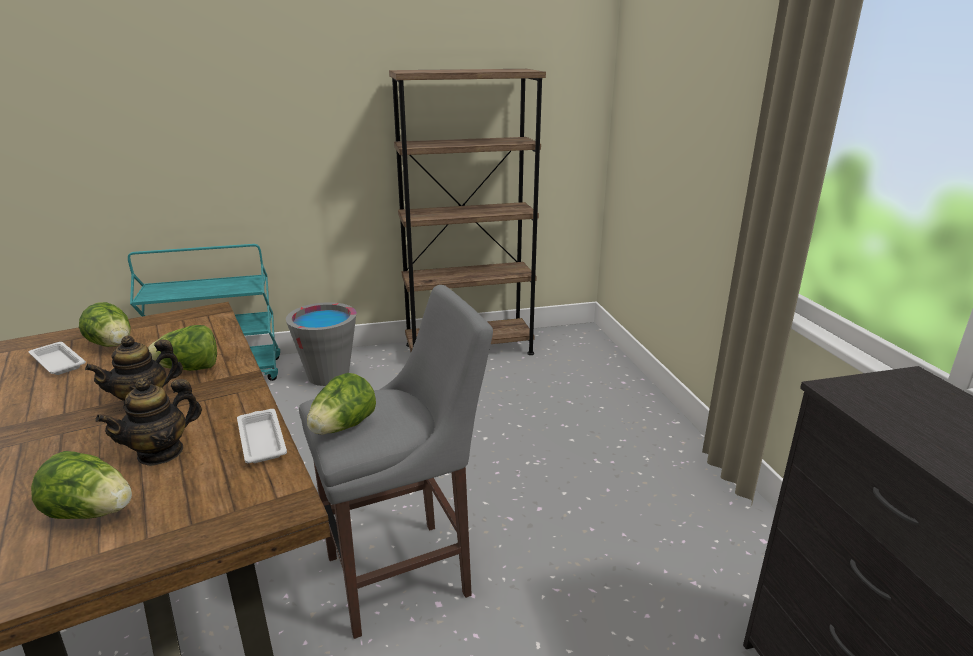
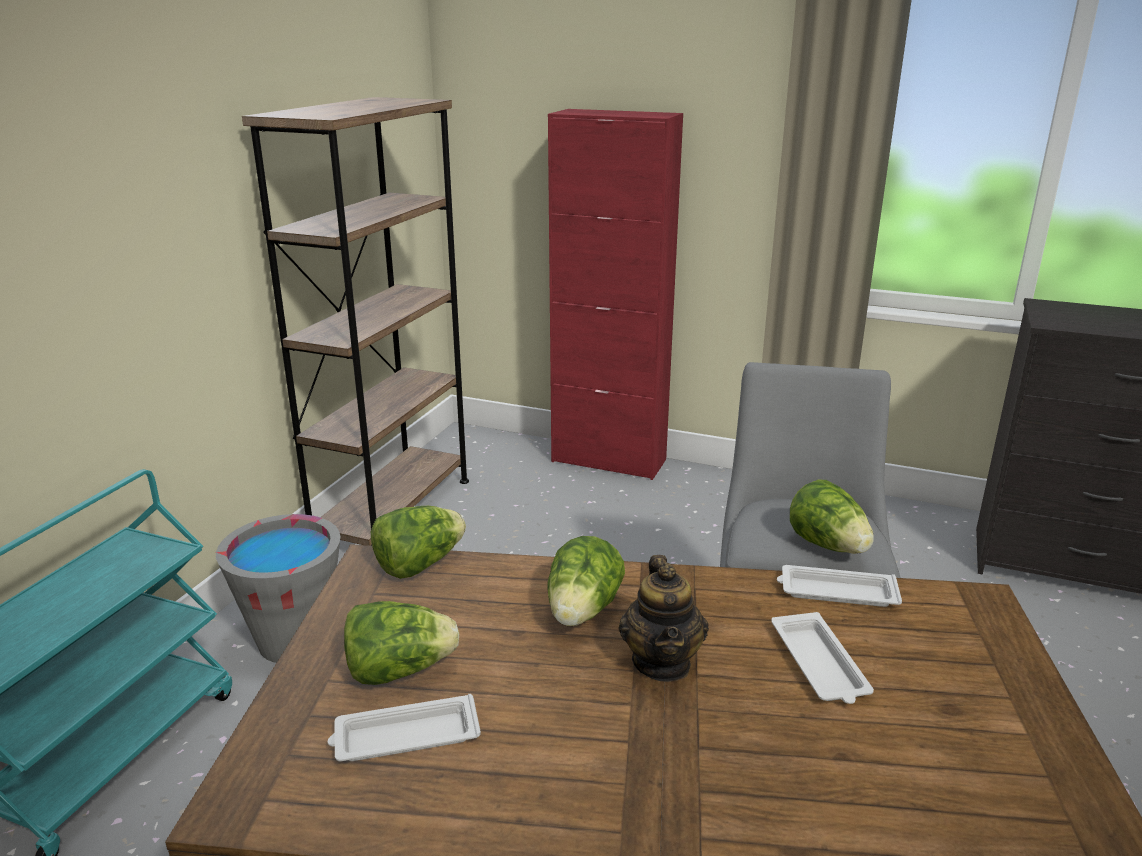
camera: 55 degrees left, 0 degrees up
(92, 512) = (938, 732): lettuce -> lettuce (419, 565)
(161, 452) = (819, 665): teapot -> white tray
(633, 388) = (608, 460): none -> red cabinet

